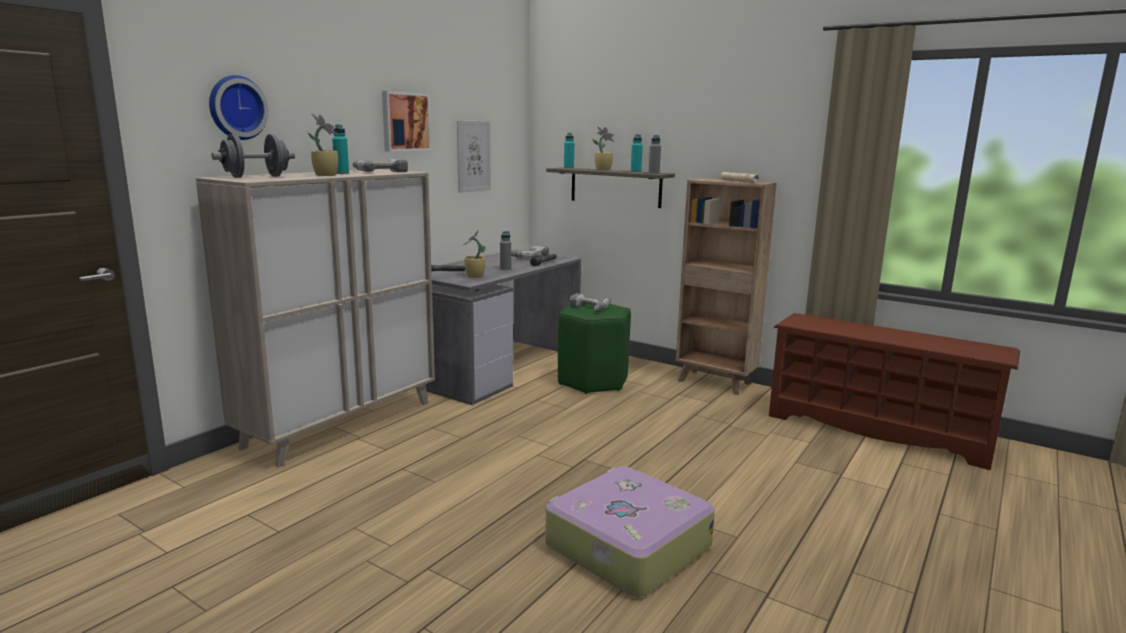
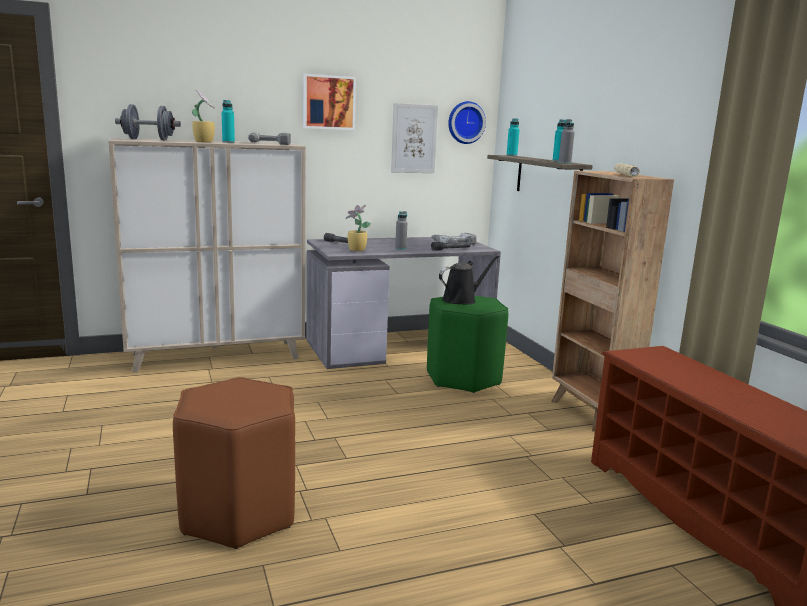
camera: 35 degrees right, 0 degrees up
(236, 107) = (154, 85): wall clock -> wall clock (465, 122)
(587, 308) = (462, 300): power drill -> black watering can
(602, 170) = (533, 158): potted plant -> none
(626, 546) = (237, 514): suitcase -> brown stool

